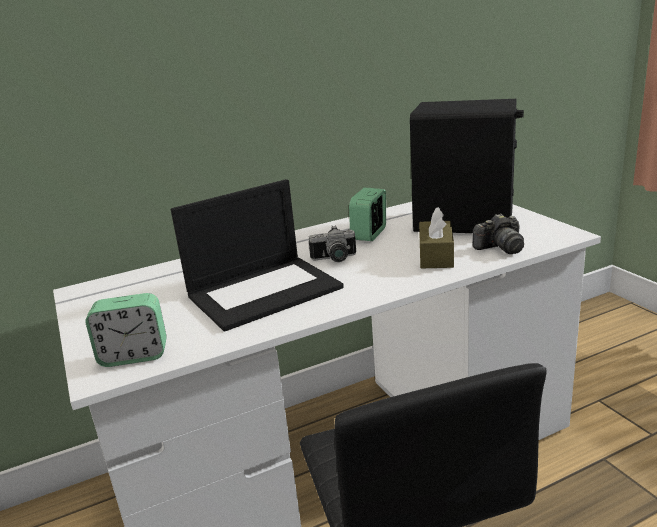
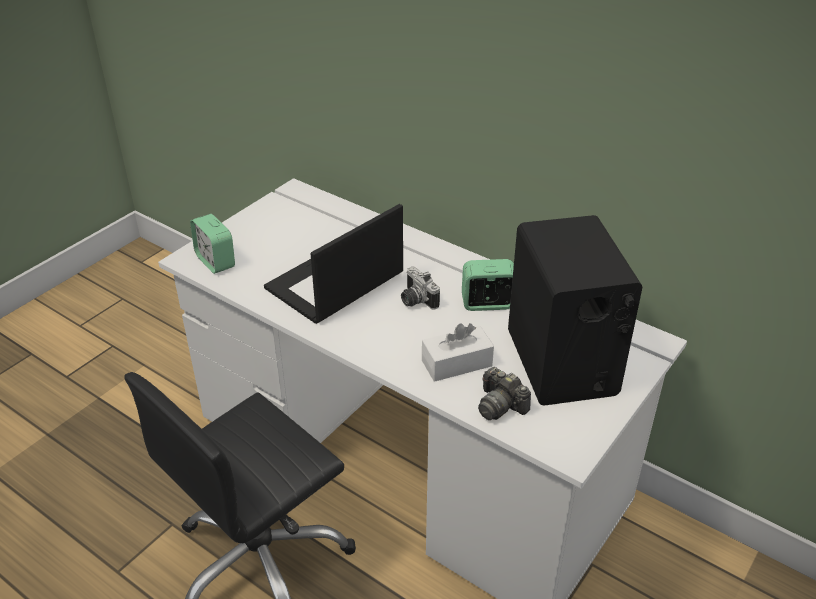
camera: 60 degrees right, 15 degrees up
(265, 291) = (334, 282): laptop -> laptop turned 105 degrees clockwise
(436, 255) = (456, 363): brown tissue box -> white tissue box

